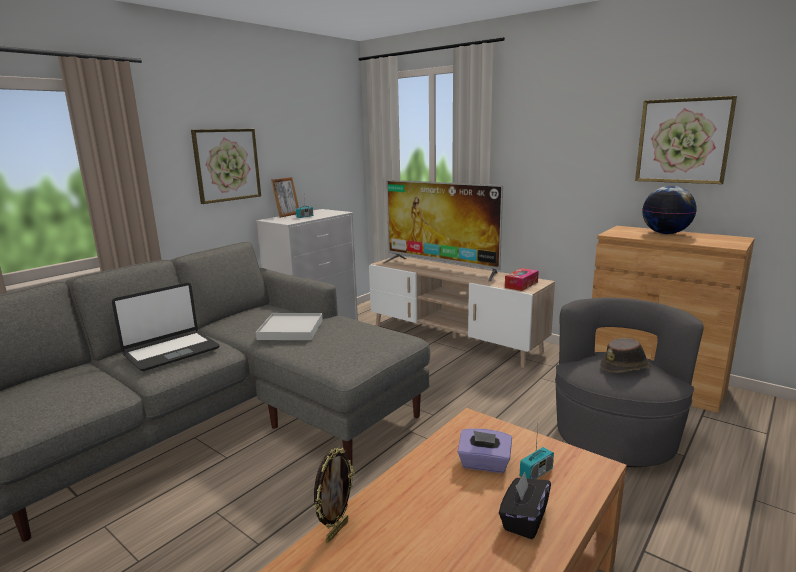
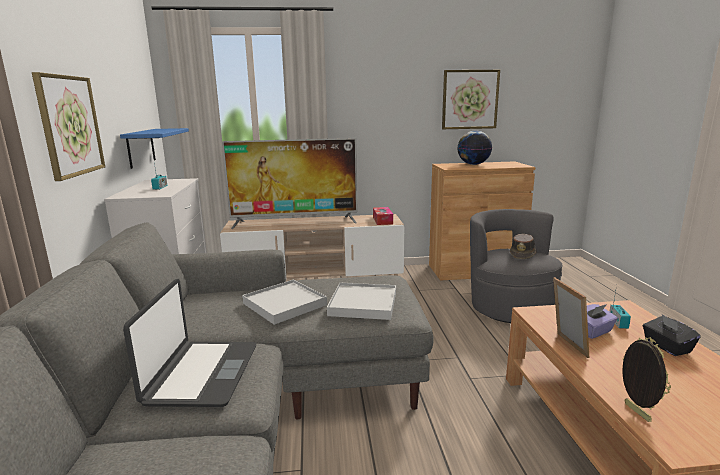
camera: 45 degrees left, 0 degrees up
(287, 215) = (129, 189): picture frame -> picture frame (566, 345)
(323, 181) = (141, 147): none -> blue shelf
(333, 349) = (363, 304): none -> white tray

